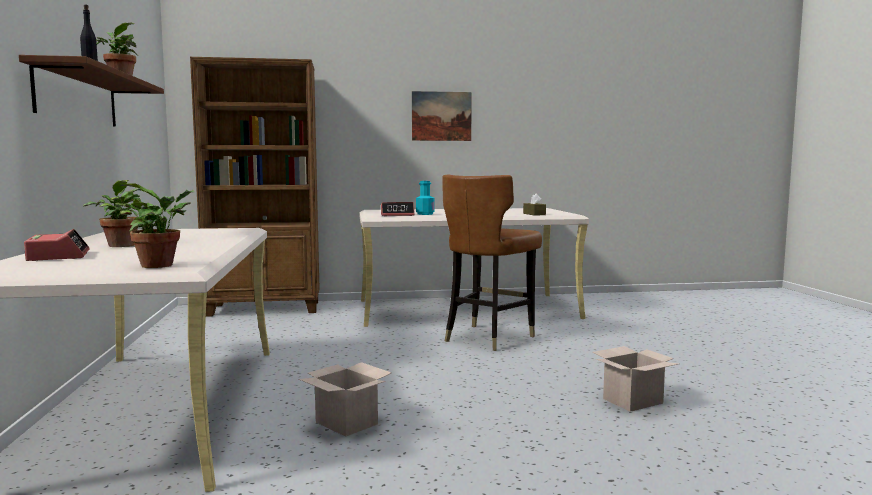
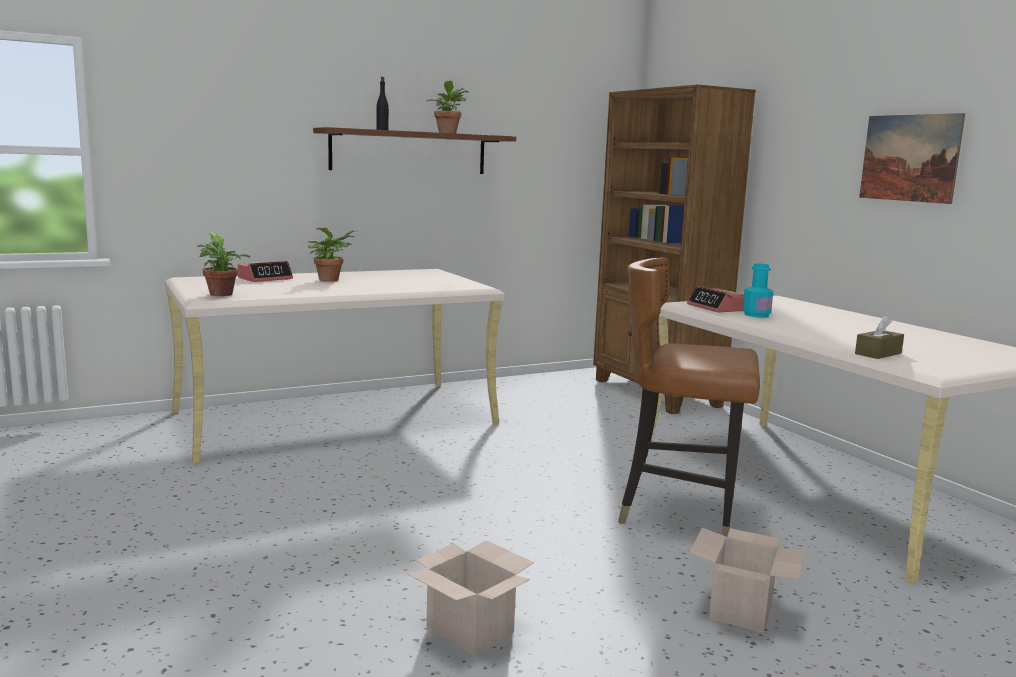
camera: 70 degrees right, 5 degrees up
(348, 423) = (328, 482): cardboard box -> cardboard box (742, 611)

